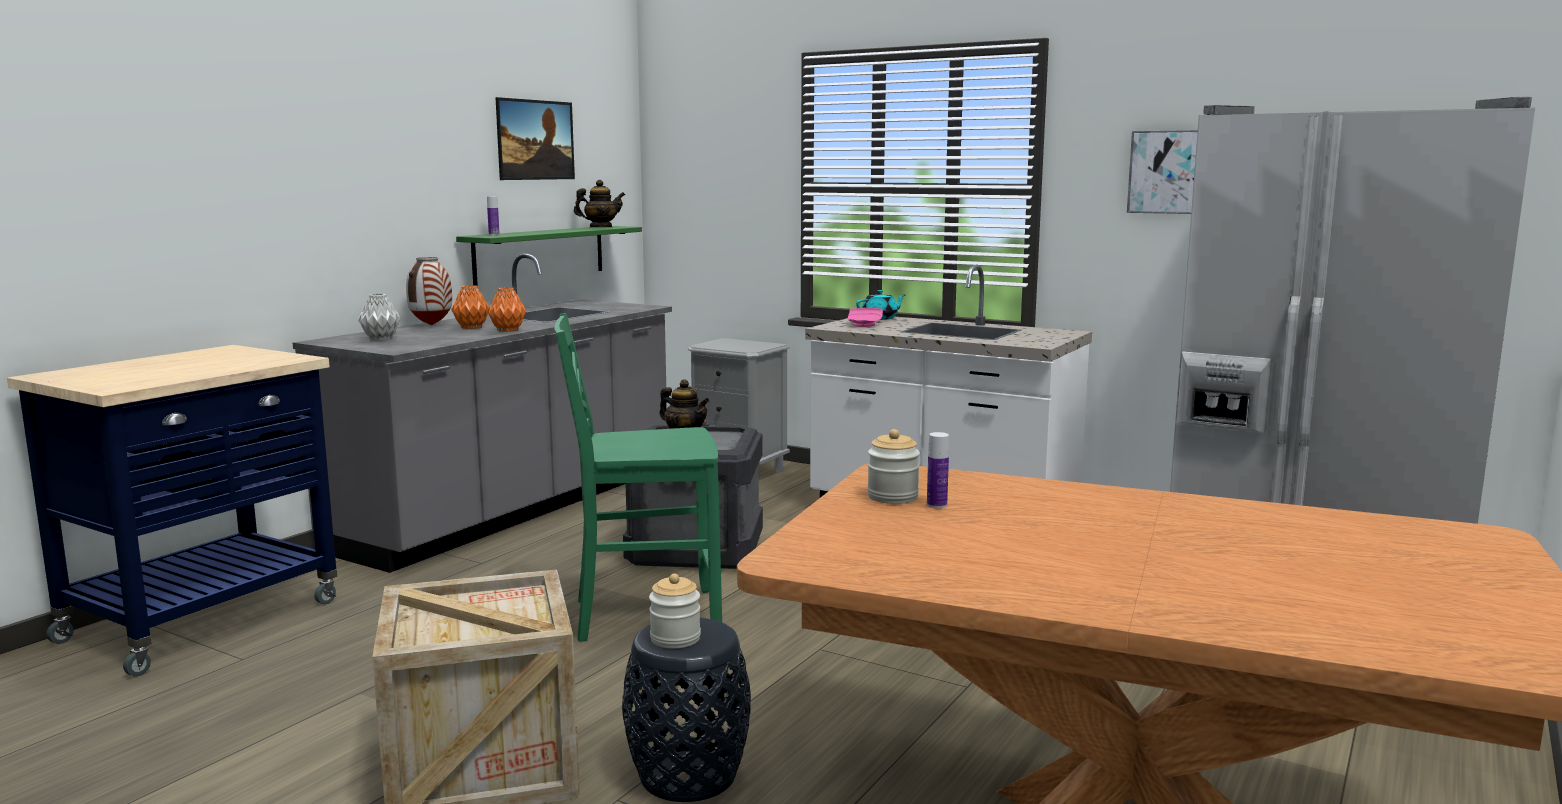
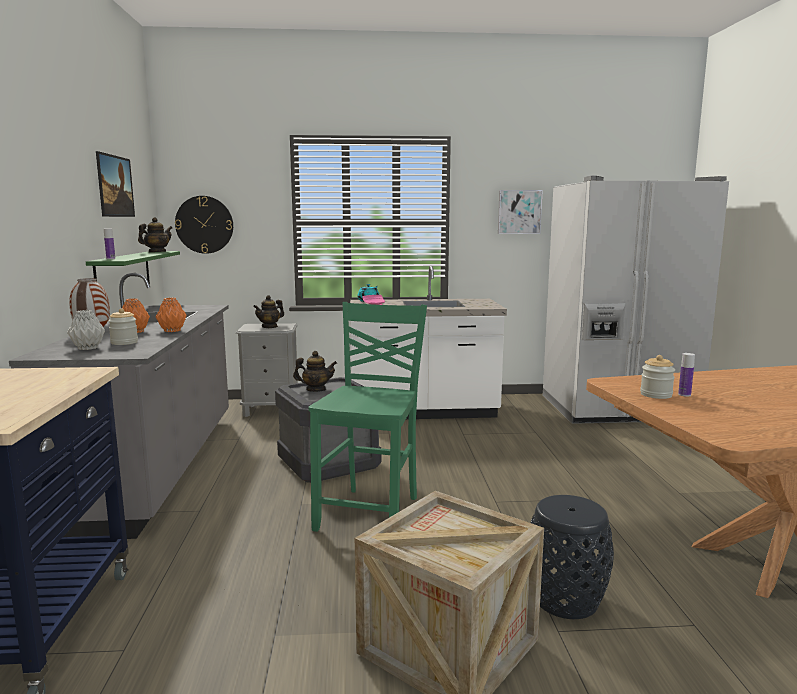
camera: 35 degrees left, 0 degrees up
(643, 616) = (371, 513): green chair -> green chair turned 150 degrees clockwise
(675, 639) = (571, 512): jar -> jar (124, 342)
(692, 189) = (204, 224): none -> wall clock
(740, 345) = (269, 327): none -> teapot

